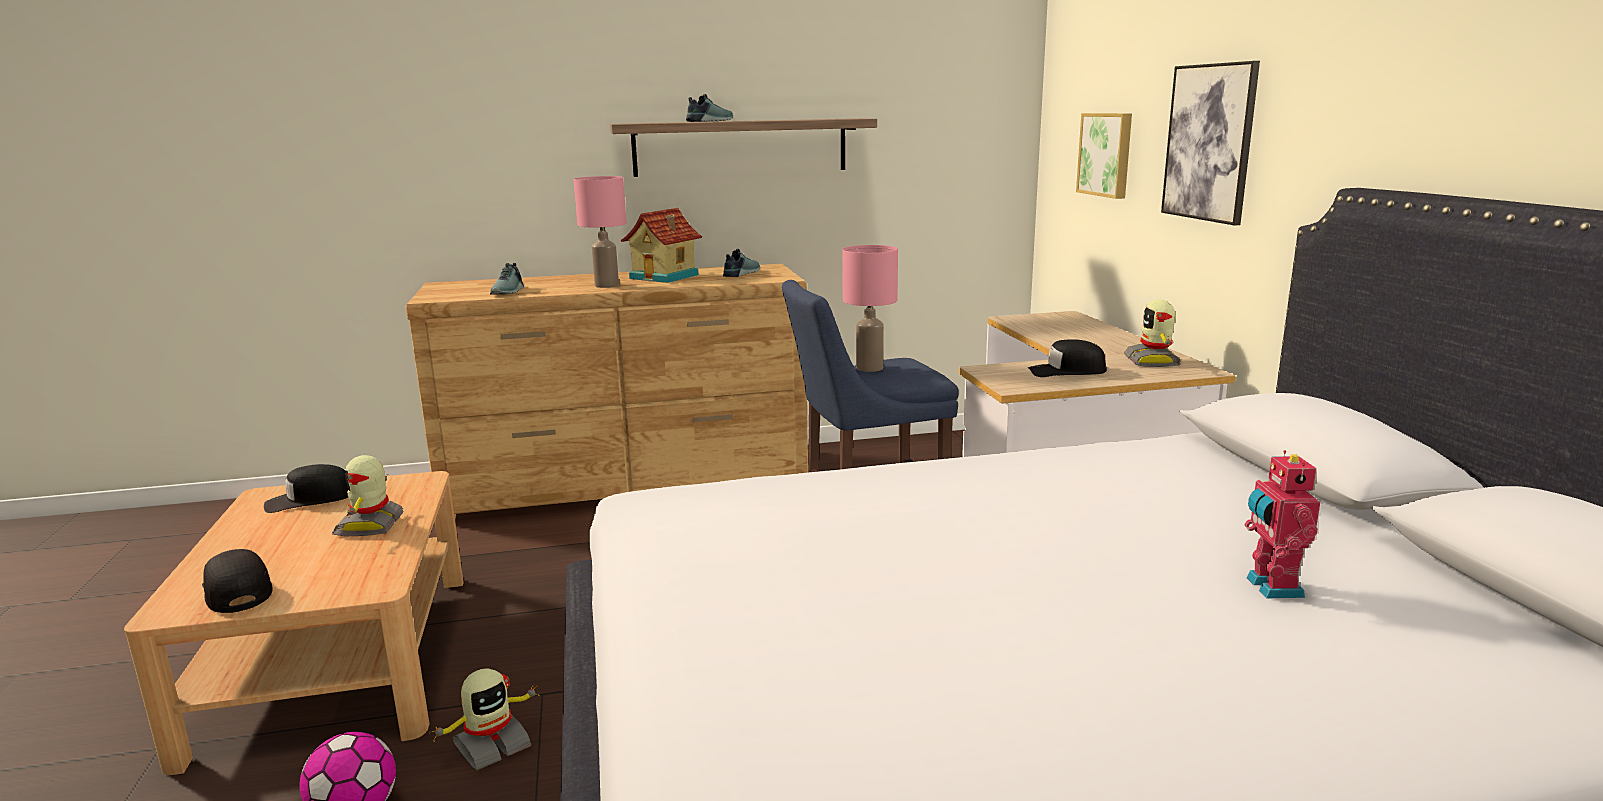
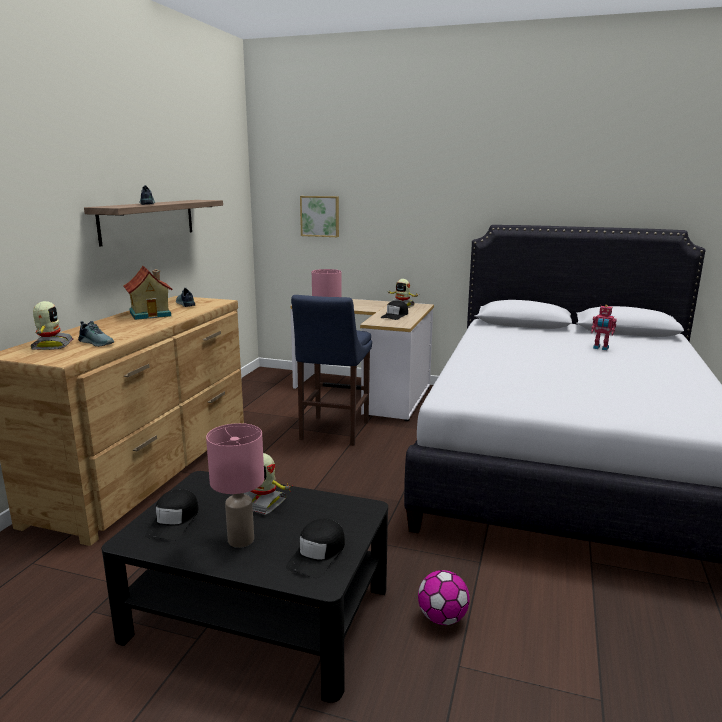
camera: 60 degrees left, 0 degrees up
(237, 591) = (318, 554): black cap -> black cap turned 60 degrees counterclockwise
(337, 660) = (259, 612): beige coffee table -> black coffee table
(491, 745) = (414, 566): toy robot -> toy robot (51, 345)
(606, 285) = (143, 325): pink table lamp -> pink table lamp (240, 540)
(1209, 142) = (398, 209): picture -> none

